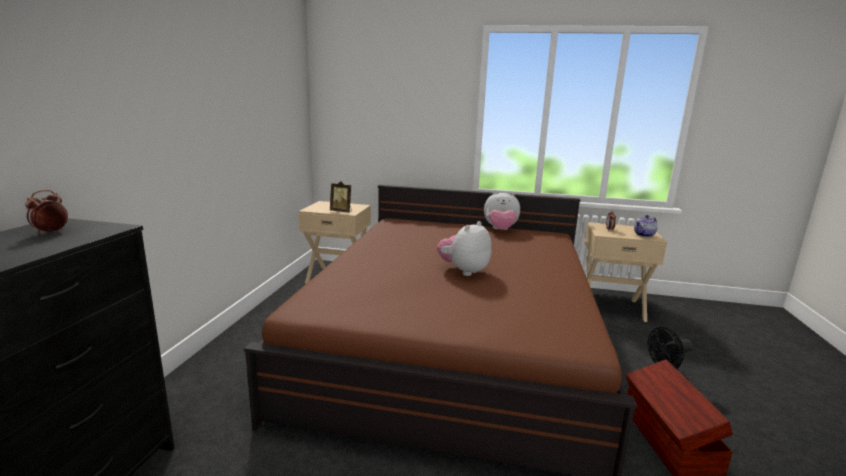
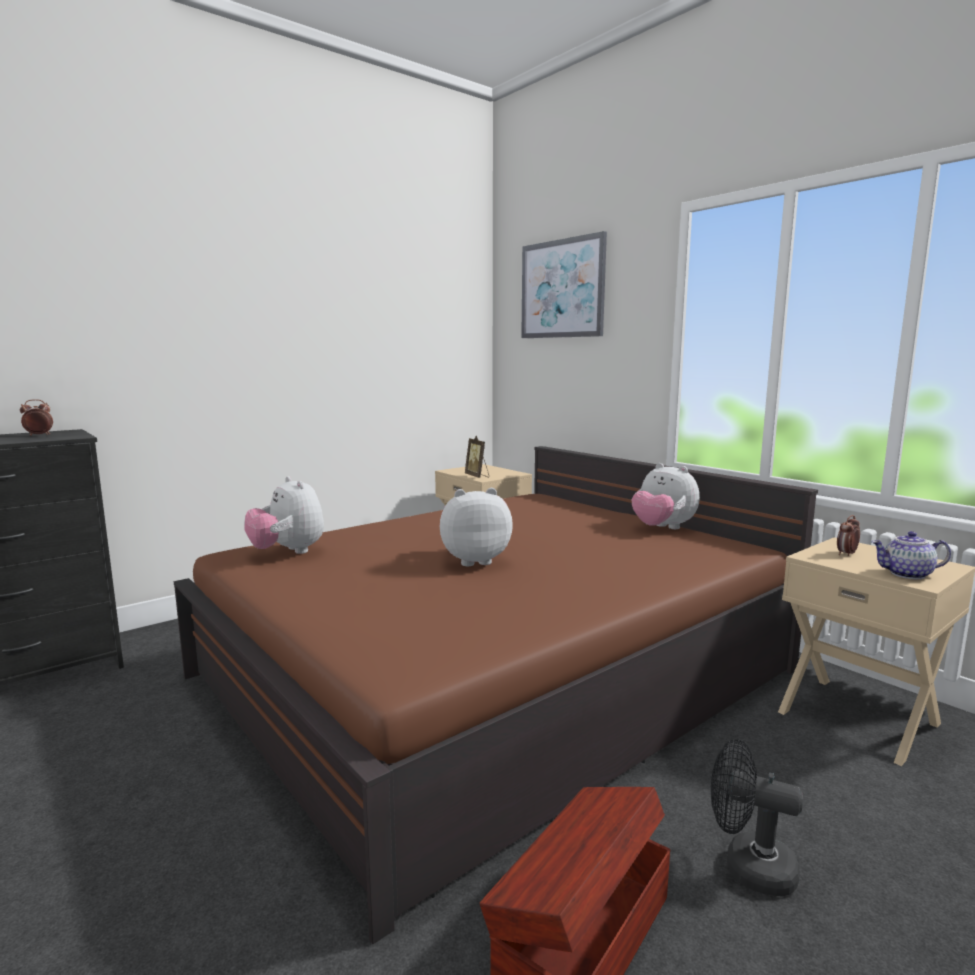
camera: 40 degrees right, 5 degrees down
(343, 296) = (288, 552): none -> plush toy
(383, 70) = (562, 289): none -> picture

